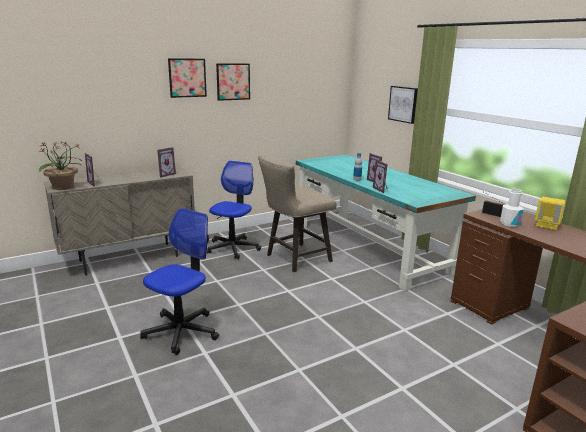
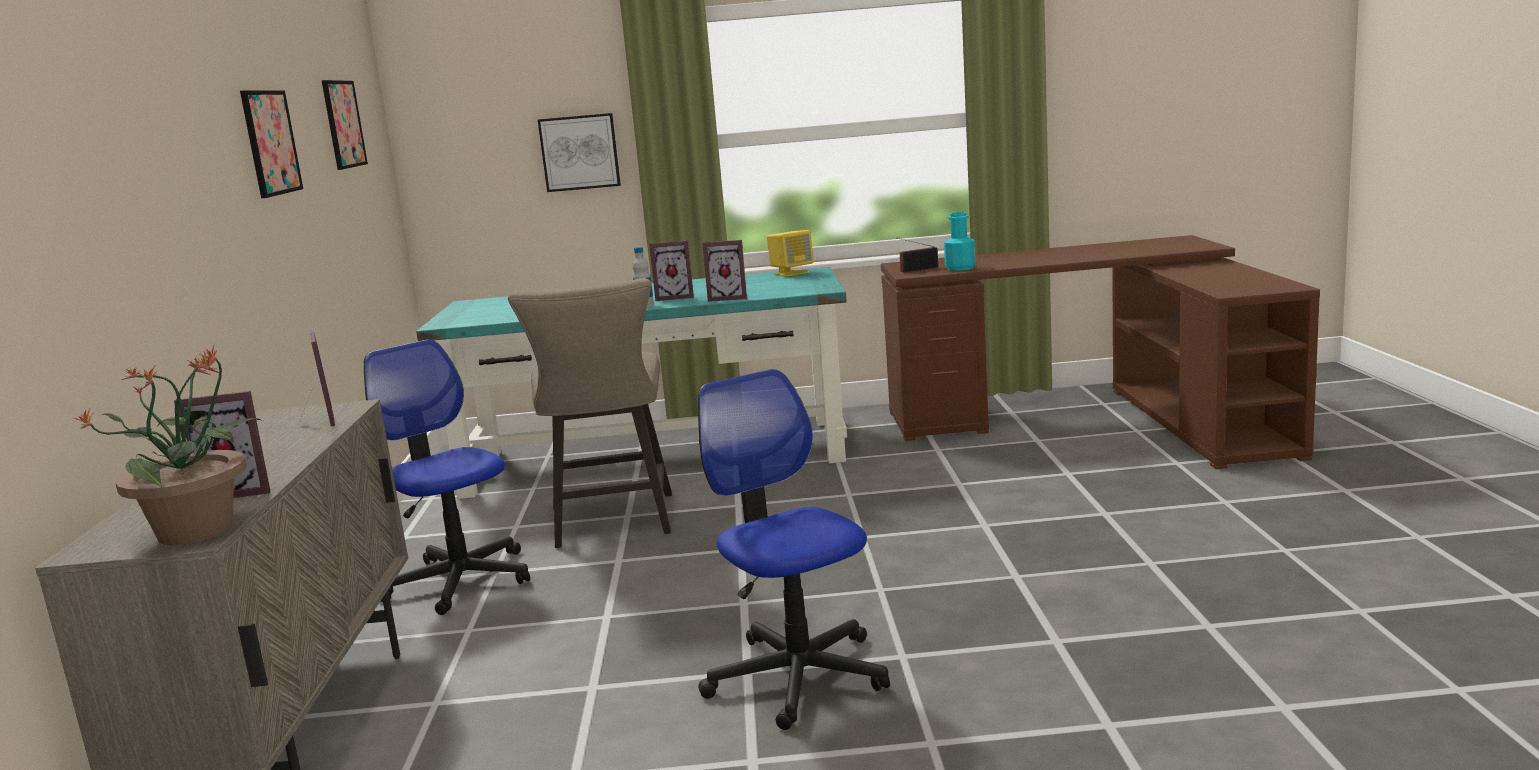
camera: 60 degrees left, 5 degrees down
(187, 78) = (209, 135): picture -> picture (343, 124)
(509, 223) = (960, 268): white bottle -> turquoise bottle
(547, 225) = (983, 258): yellow speaker -> yellow speaker (792, 273)

